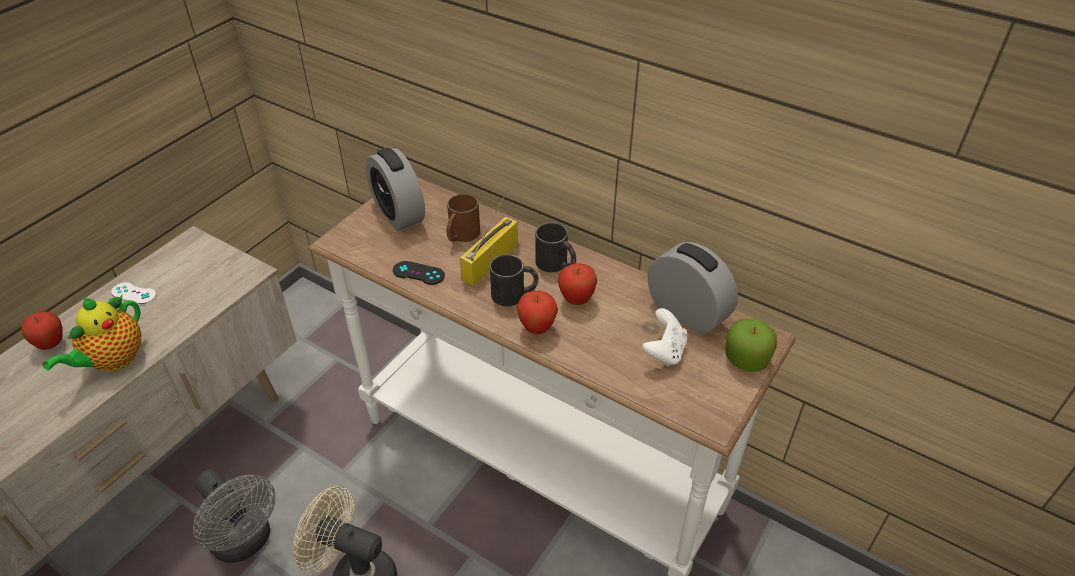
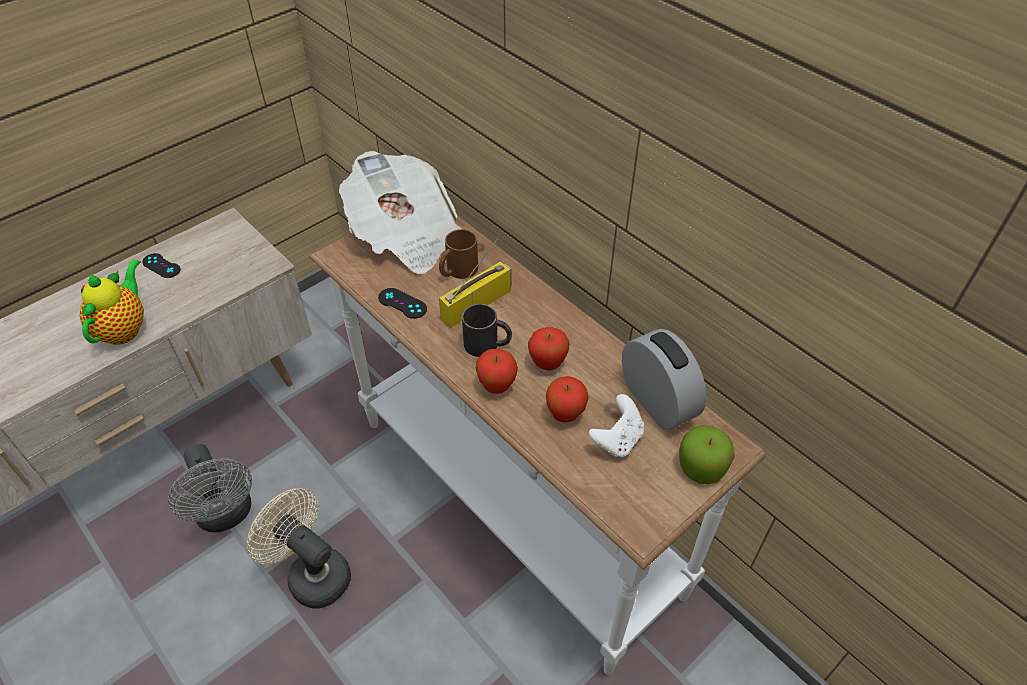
camera: 15 degrees right, 5 degrees up
(51, 344) = (78, 301): apple -> apple (565, 414)
(113, 360) = (124, 328): teapot -> teapot turned 150 degrees clockwise
(134, 293) = (161, 266): white game controller -> black game controller
(398, 213) = (405, 236): alarm clock -> newspaper
(556, 264) = (541, 321): black mug -> none

